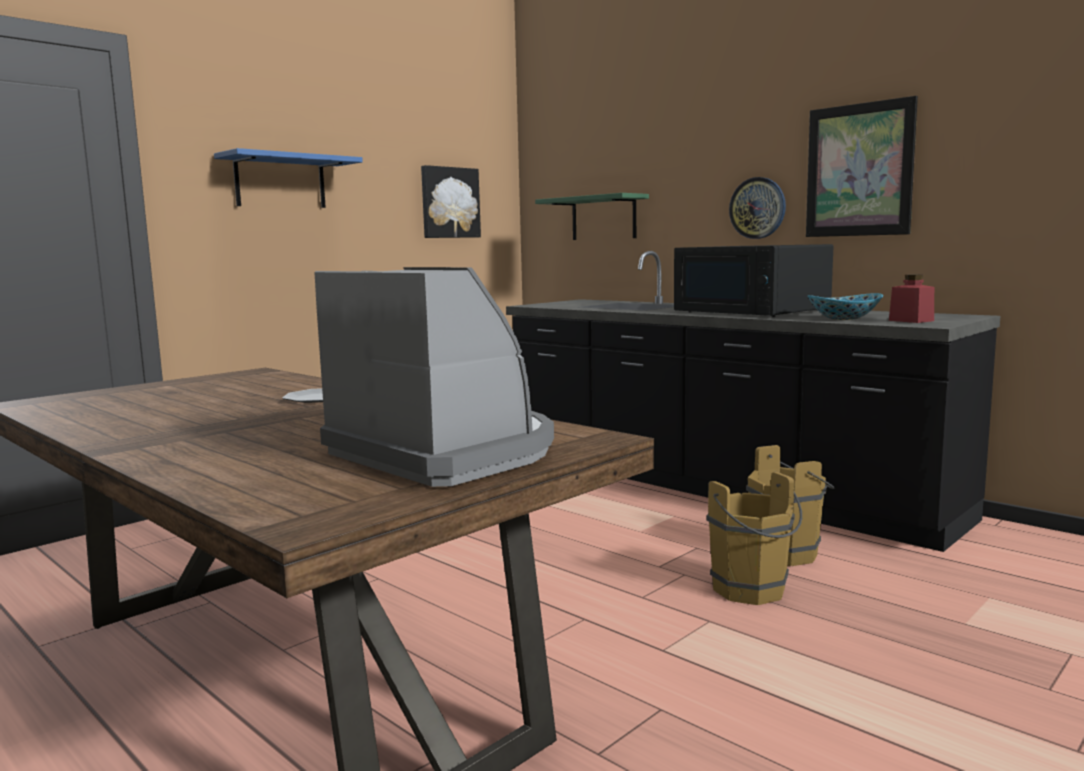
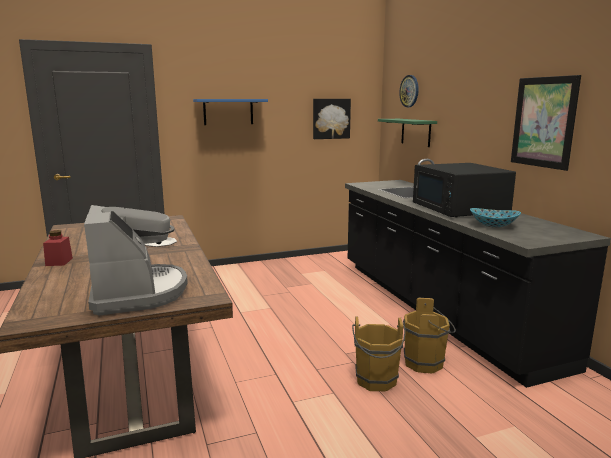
camera: 25 degrees right, 5 degrees up
(757, 208) = (488, 138): wall clock -> wall clock (409, 91)
(911, 320) = (528, 235): red jar -> red jar (59, 262)

